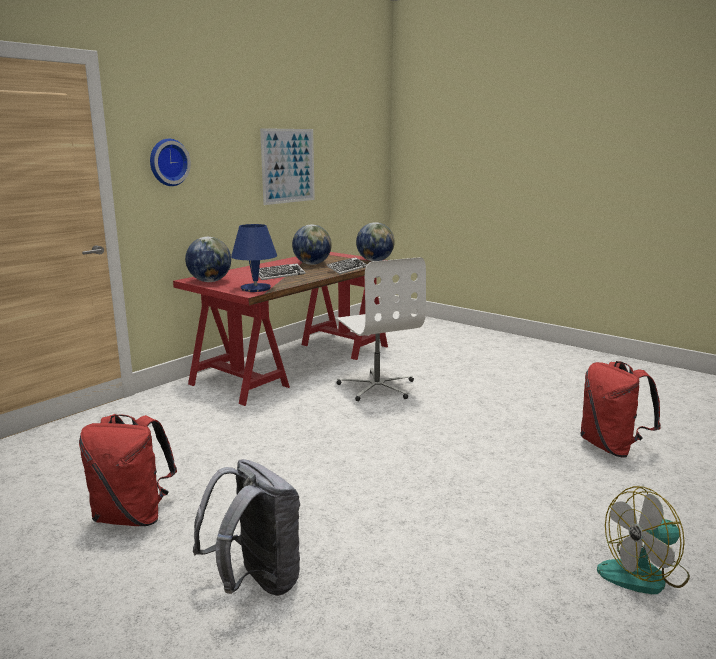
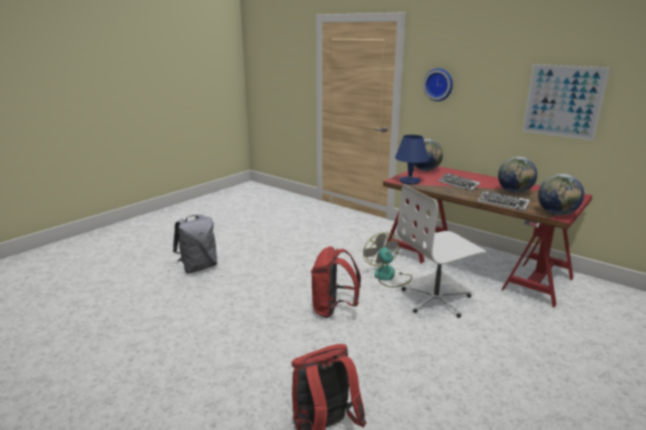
camera: 90 degrees right, 5 degrees up
(133, 516) = (257, 238): red backpack -> red backpack (333, 309)
(644, 574) = (142, 391): fan -> fan (388, 277)

